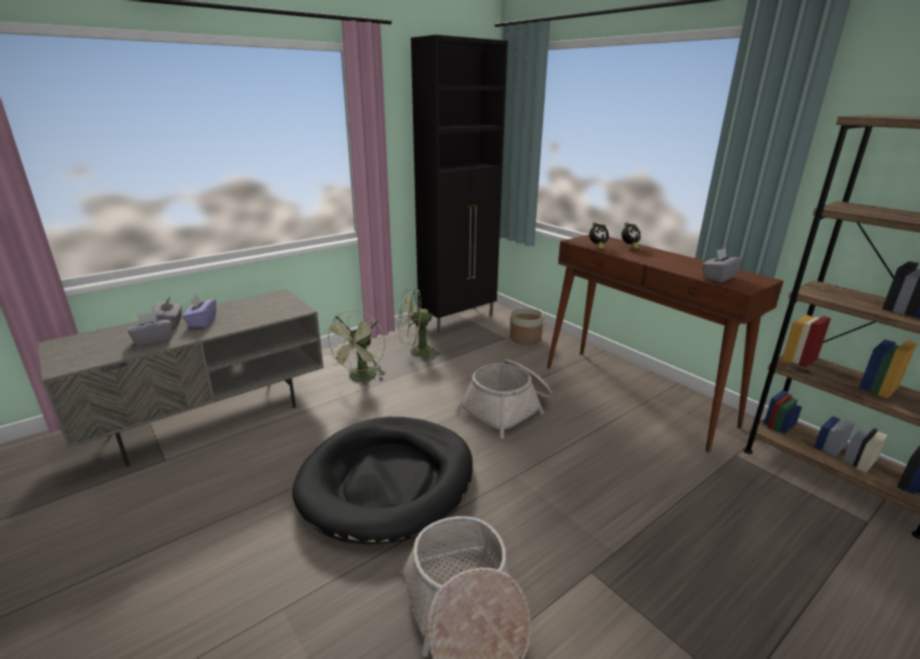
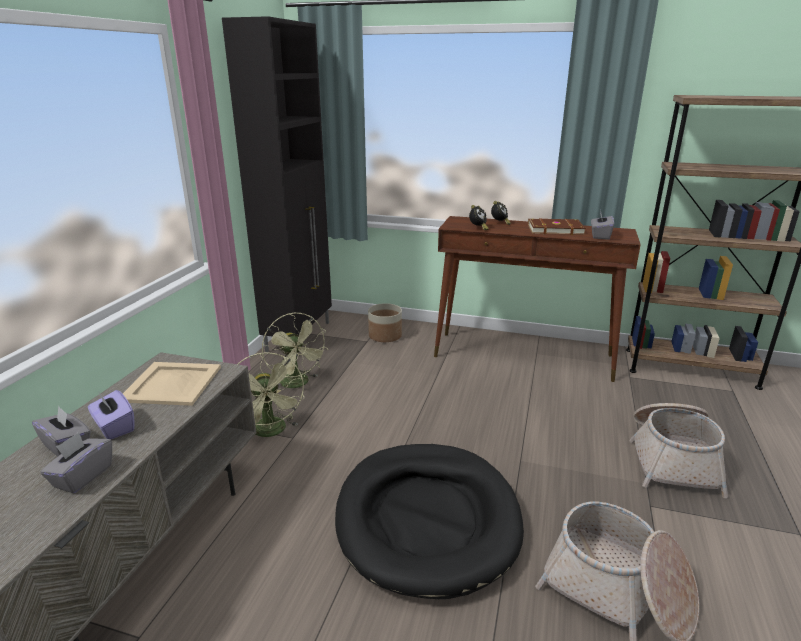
camera: 35 degrees left, 0 degrees up
(263, 308) = (172, 383): none -> beige tray
(416, 352) = (298, 384): green fan -> green fan turned 75 degrees counterclockwise
(508, 408) = (446, 405): basket -> basket (672, 459)
(678, 262) = (554, 229): none -> brown book

